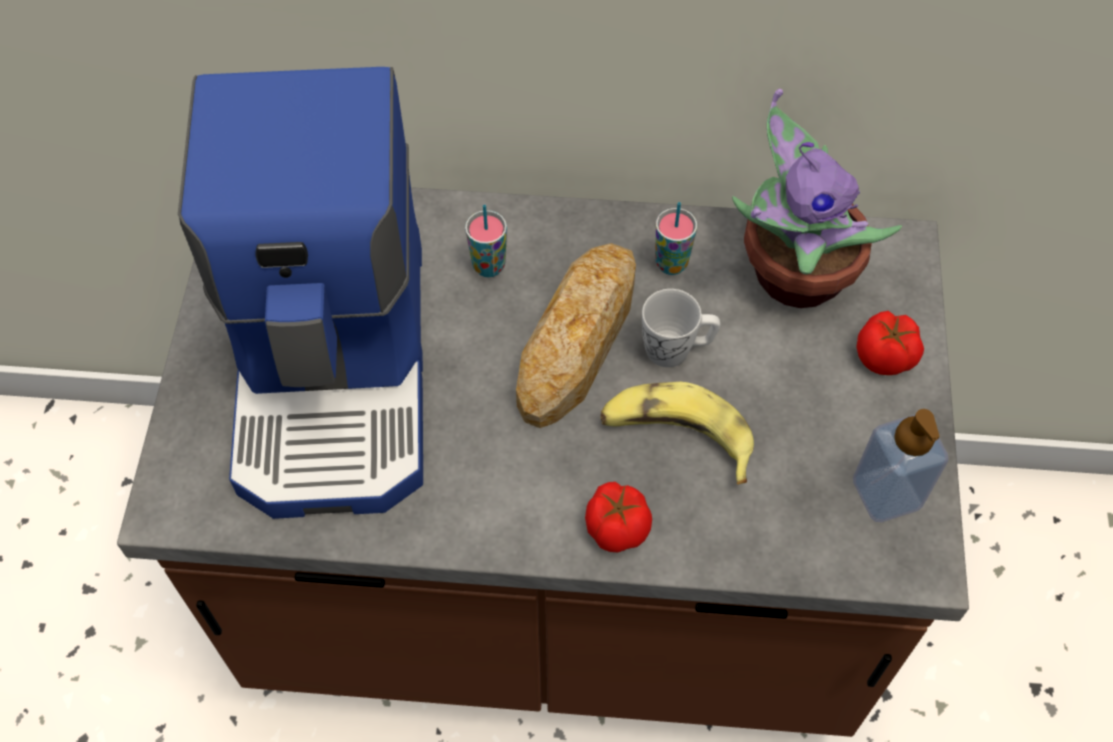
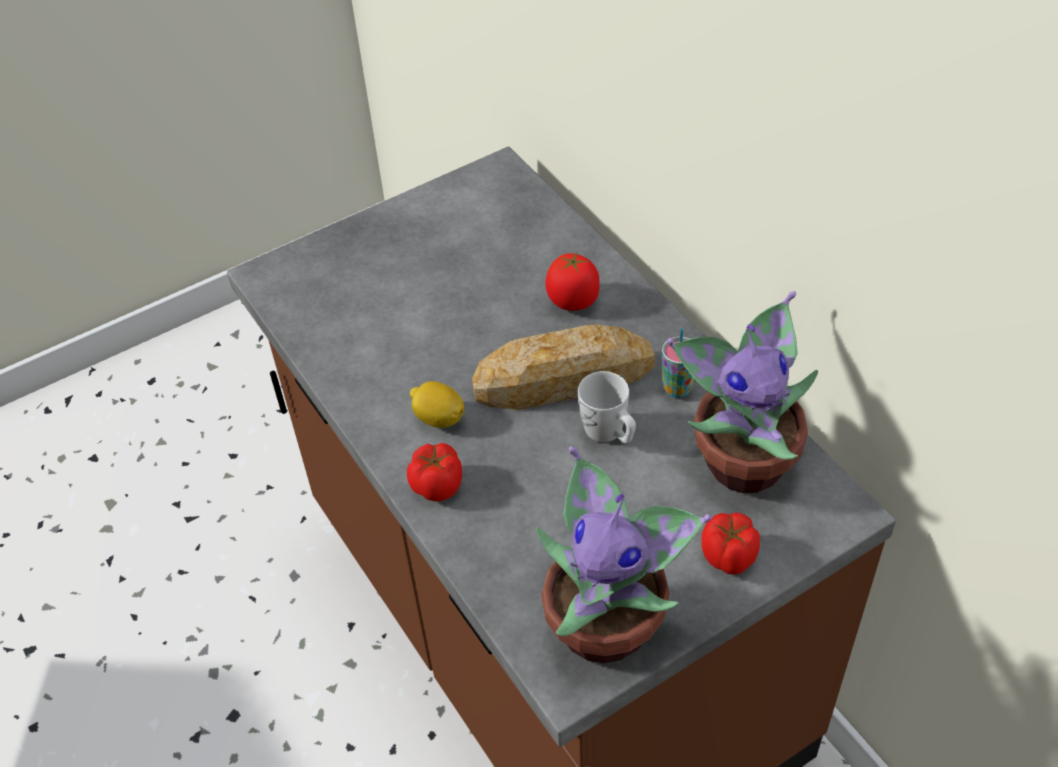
camera: 55 degrees right, 10 degrees down
(338, 371) = (424, 284): coffee machine -> none
(489, 266) = (573, 301): cup -> tomato
(533, 473) = (439, 418): none -> lemon
(676, 436) = (538, 474): banana -> none
(886, 493) = (609, 624): soap dispenser -> potted plant

